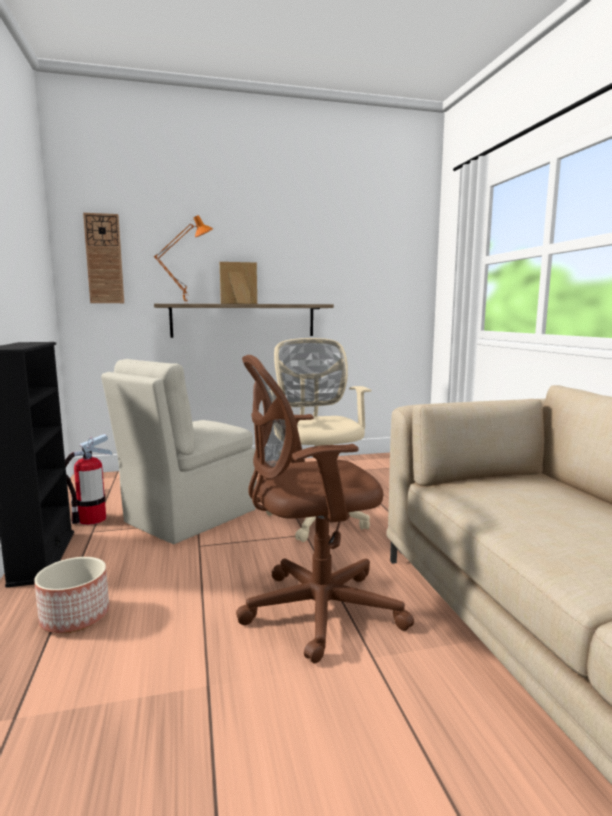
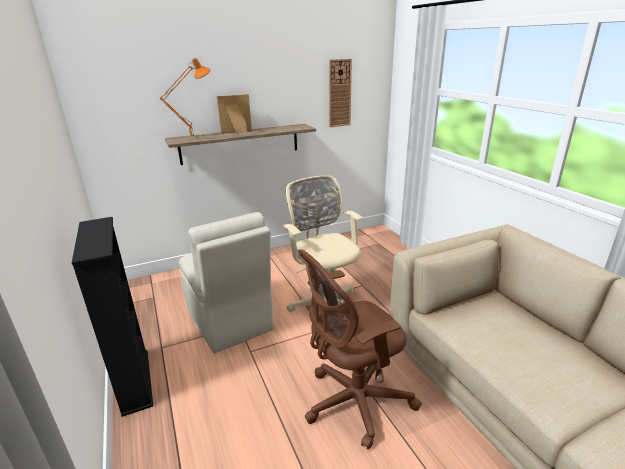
camera: 10 degrees left, 15 degrees up
(76, 617) = (190, 436): planter -> none
(92, 519) = (155, 334): fire extinguisher -> none
(104, 259) = (112, 102): wall clock -> wall clock (339, 93)
(188, 517) = (230, 321): beige chair -> beige chair turned 60 degrees counterclockwise

